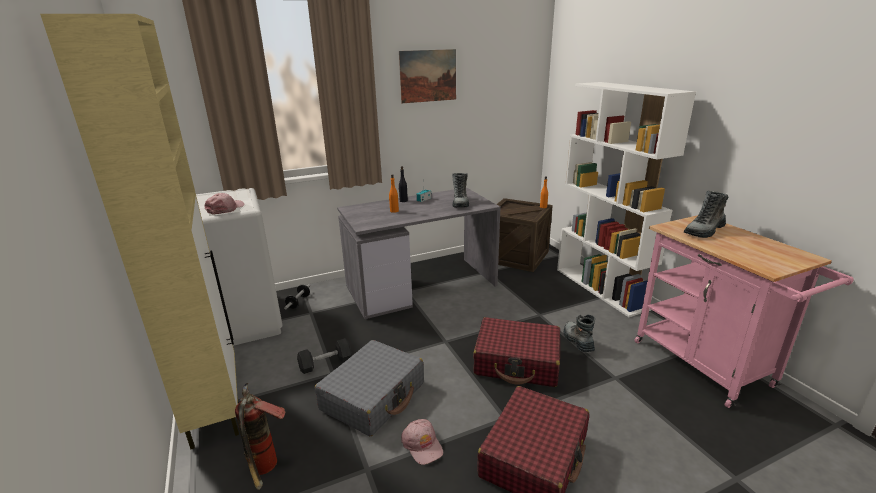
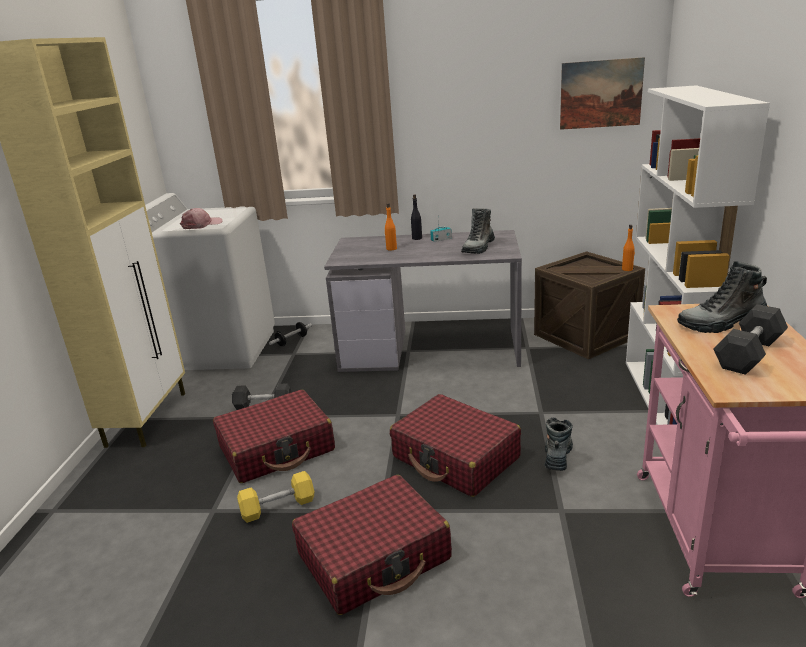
camera: 30 degrees right, 0 degrees up
(266, 471) = (138, 483): fire extinguisher -> none
(373, 396) = (277, 448): grey suitcase -> red suitcase
(422, 445) = (278, 507): pink cap -> yellow dumbbell
(428, 76) = (468, 79): picture -> picture (601, 94)
(744, 246) = (748, 354): none -> grey dumbbell

